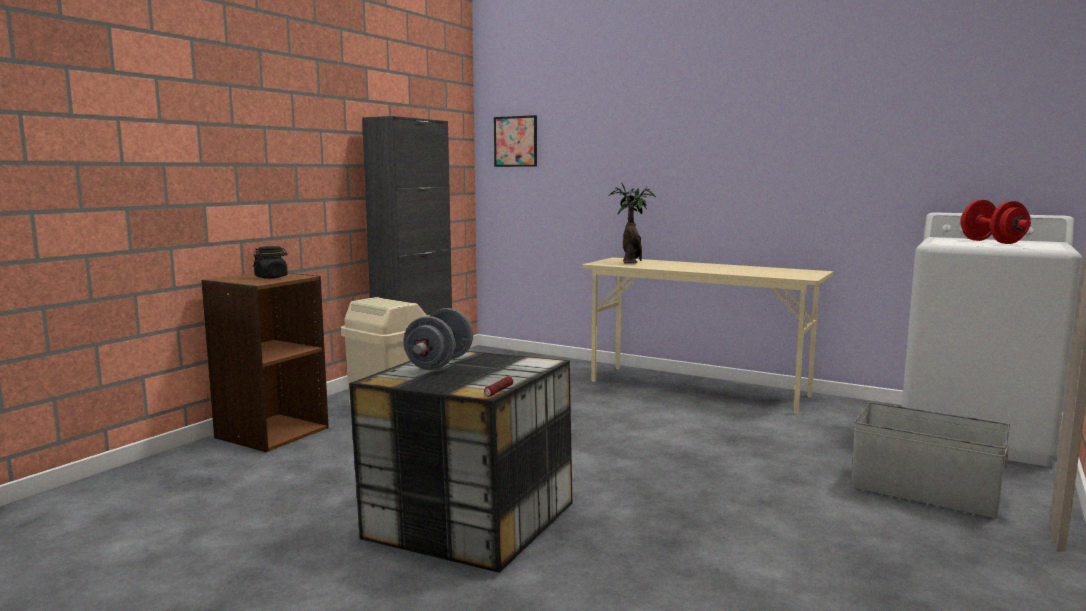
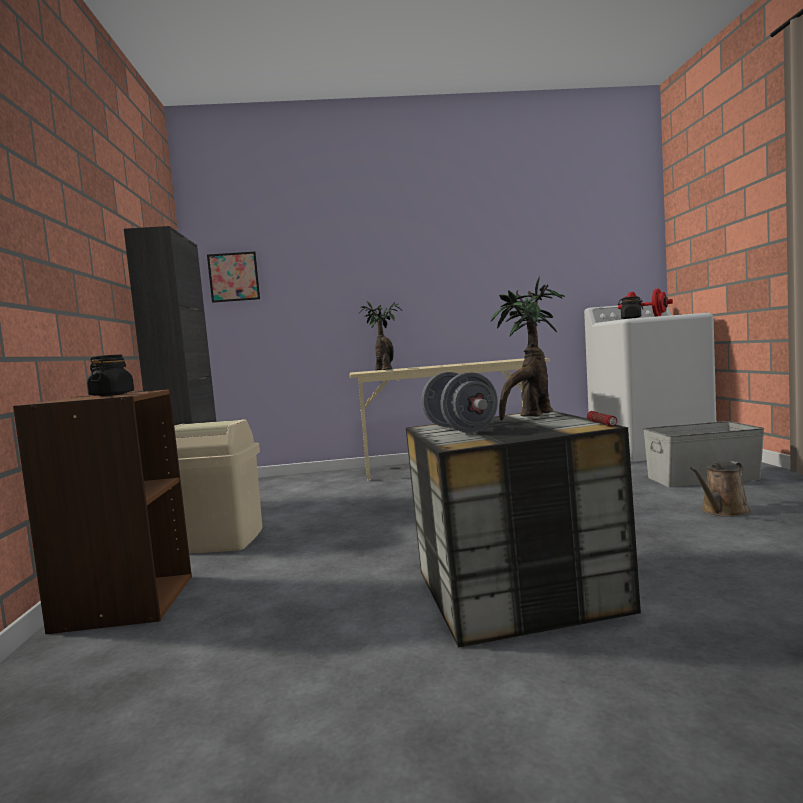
camera: 35 degrees left, 5 degrees down
(518, 365) = (531, 416): none -> potted plant
(826, 533) = (722, 511): none -> brown watering can
(950, 242) = (630, 318): none -> black jar

